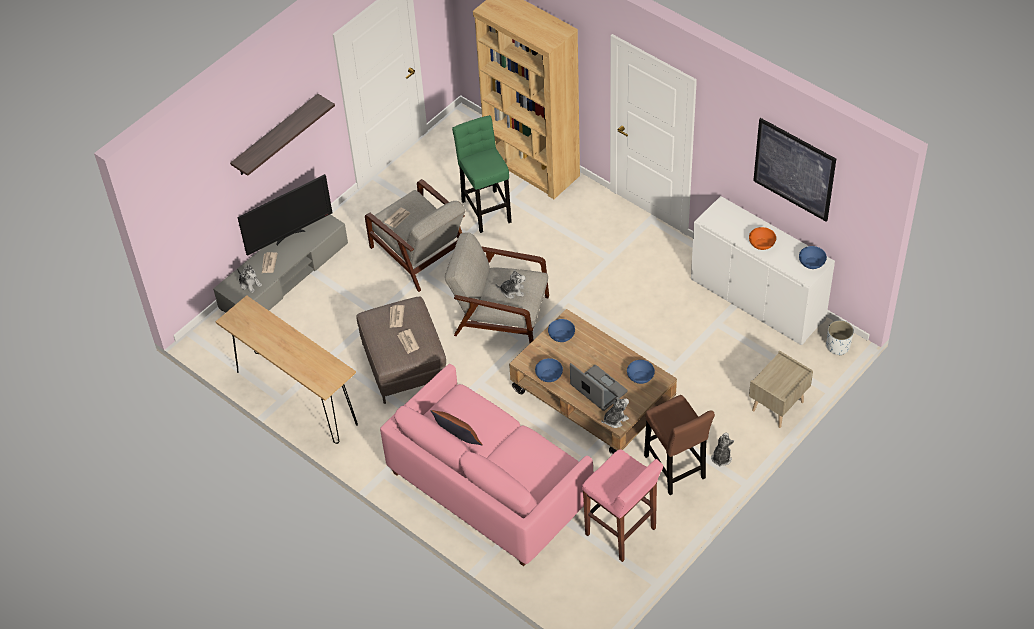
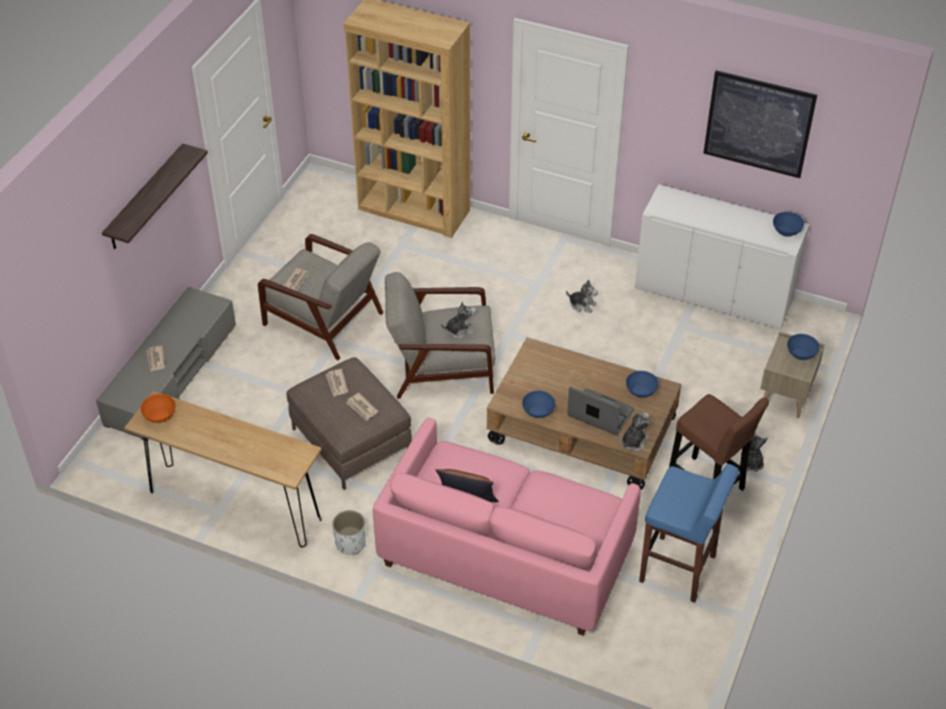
camera: 20 degrees left, 5 degrees down
(250, 284) = (140, 386): plush toy -> plush toy (582, 305)
(289, 236) = (170, 325): television -> none
(486, 209) = (380, 261): green stool -> none
(561, 336) = (534, 366): blue bowl -> blue bowl (801, 353)
(621, 532) = (678, 569): pink stool -> blue stool
(761, 244) = (725, 222): orange bowl -> orange bowl (159, 415)
(838, 346) = (818, 323): white planter -> white planter (350, 543)

